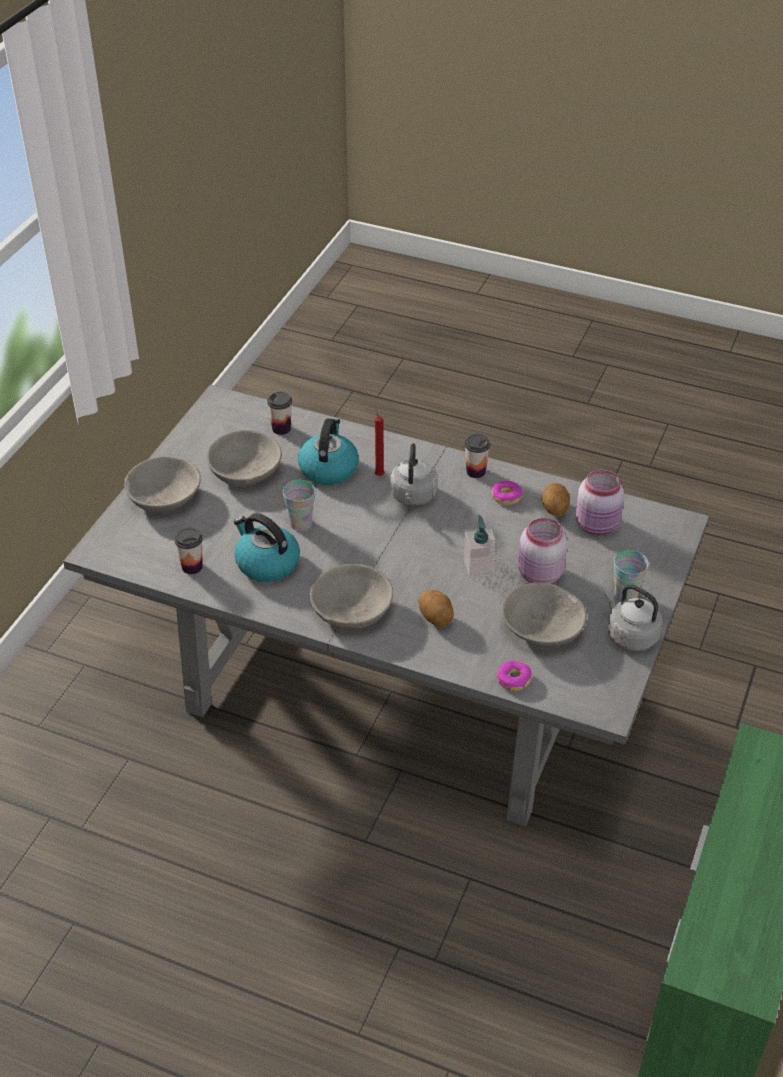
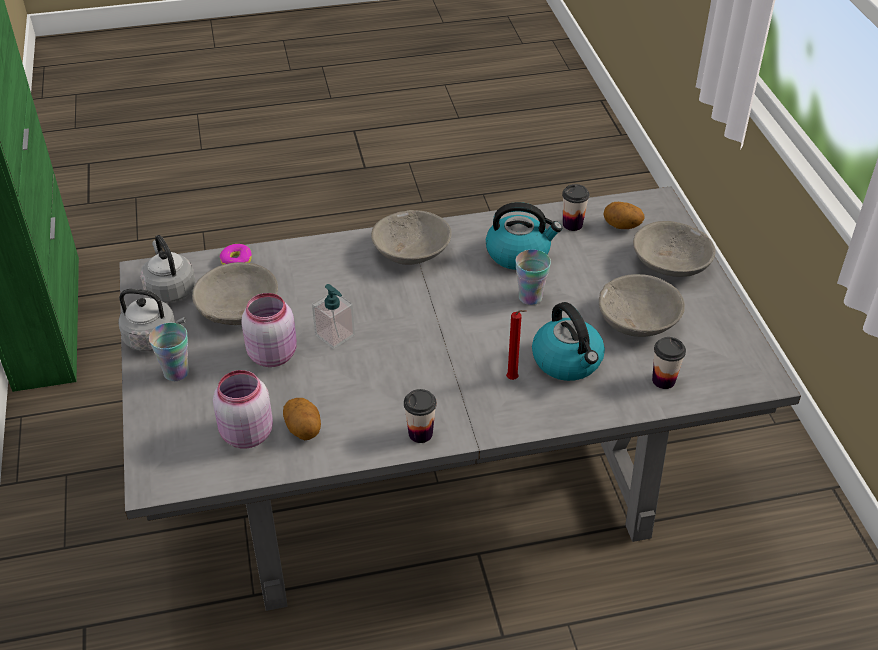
camera: 145 degrees right, 0 degrees up
(413, 497) = (457, 372): grey kettle -> grey kettle (169, 289)
(436, 618) = (336, 276): potato -> potato (621, 227)
(506, 497) = (364, 420): donut -> none

